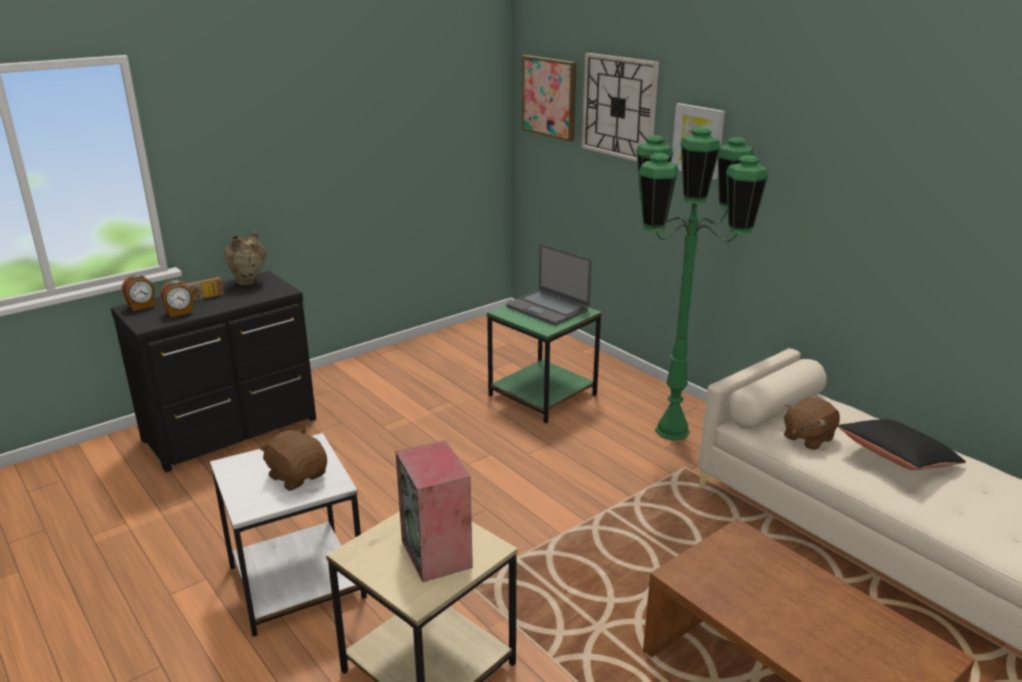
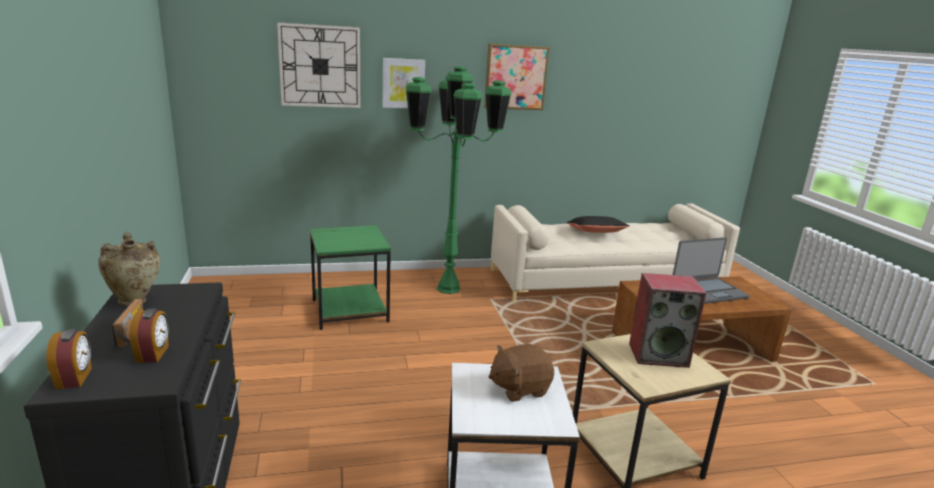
camera: 65 degrees left, 5 degrees down
(548, 308) = (345, 235): laptop -> laptop (708, 291)
(549, 97) = (229, 65): picture -> picture (515, 77)
(807, 438) = (561, 241): brown plush toy -> none

